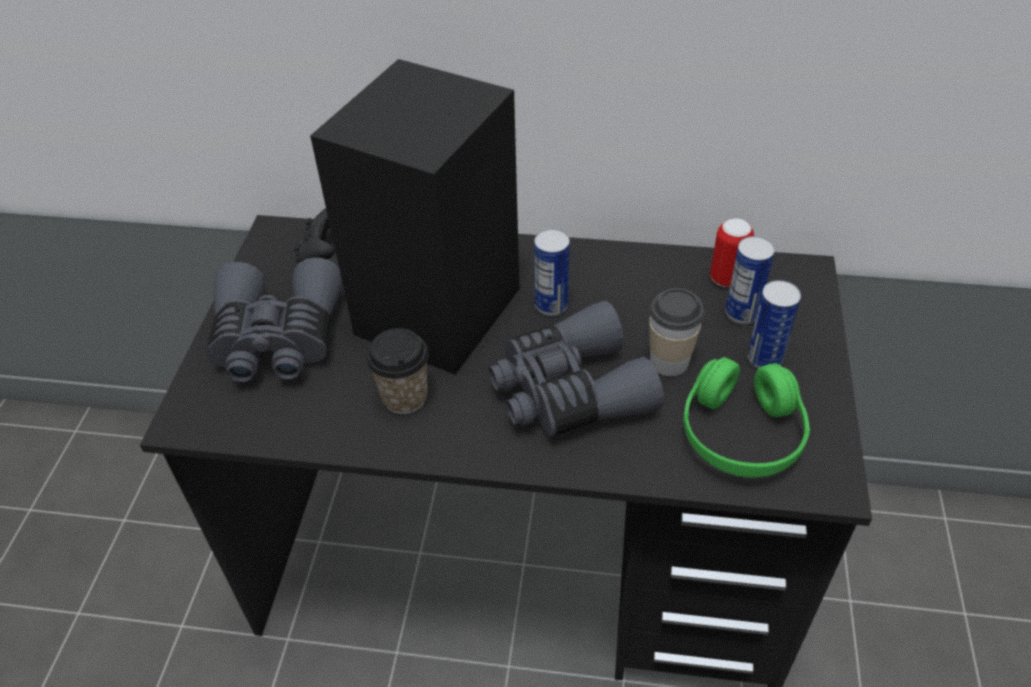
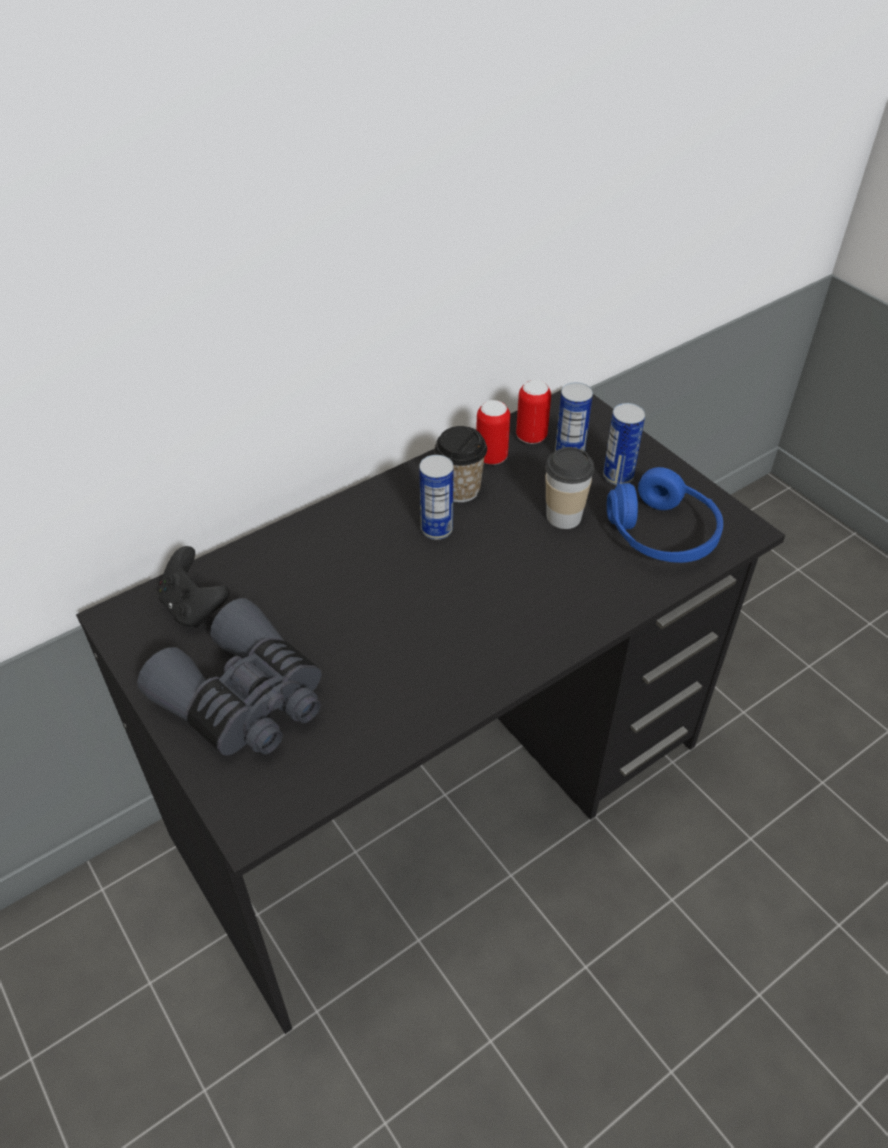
camera: 45 degrees left, 0 degrees up
(404, 397) = (414, 668): cup -> cup (460, 489)
(440, 308) = (354, 585): black speaker -> none
(569, 390) = (524, 580): grey binoculars -> none
(668, 275) = (491, 457): none -> can
(741, 433) = (662, 534): green headphones -> blue headphones

